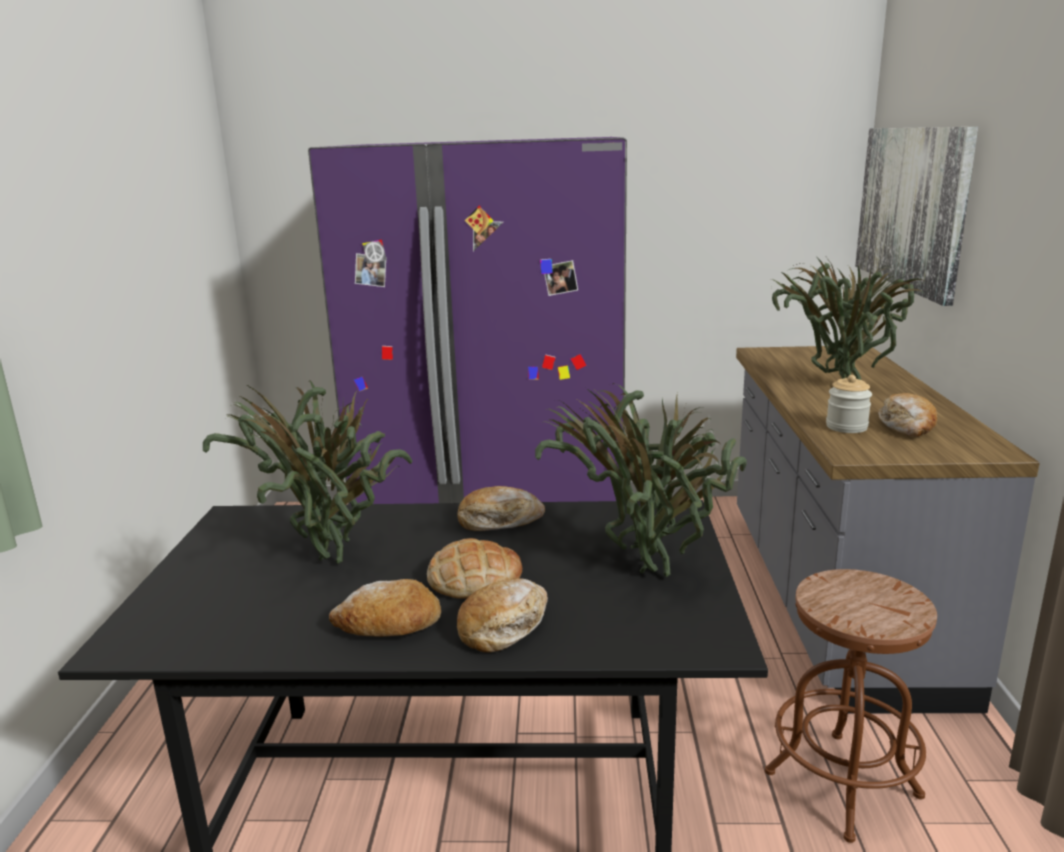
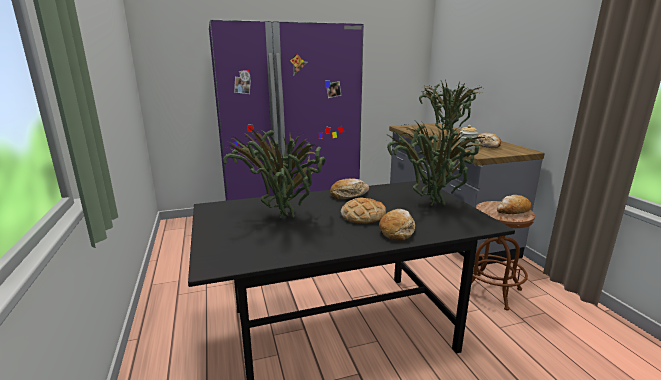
camera: 20 degrees left, 0 degrees up
(388, 625) = (344, 237): bread -> bread (512, 211)
(911, 207) = (460, 63): picture -> none

